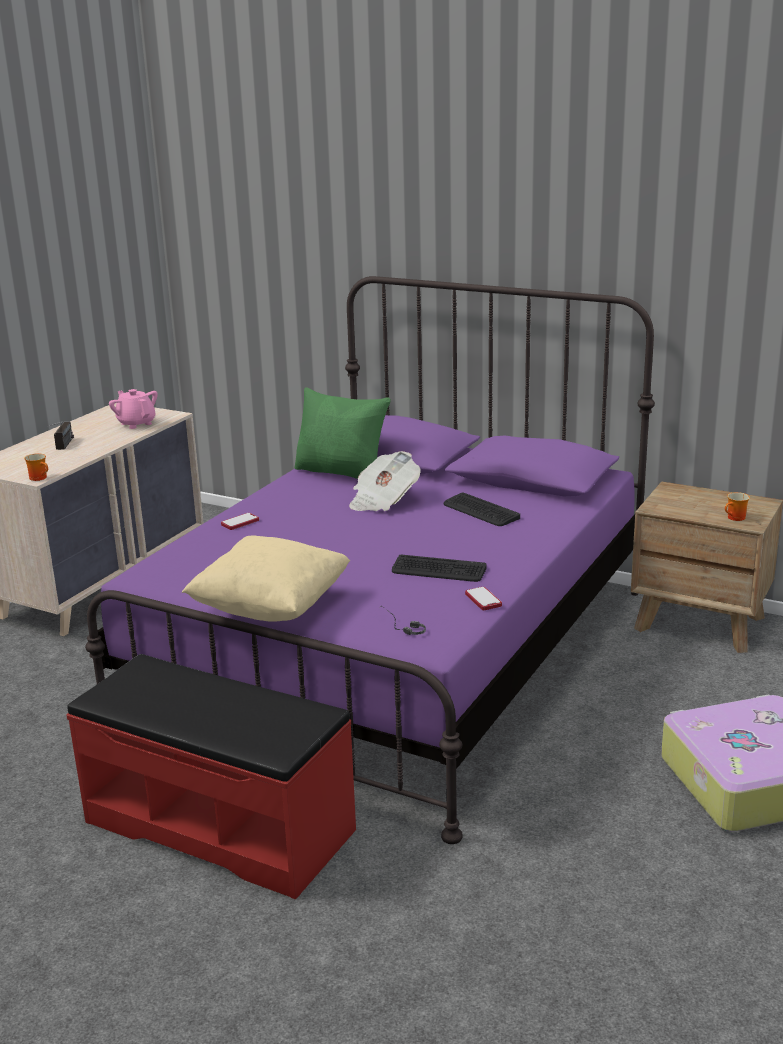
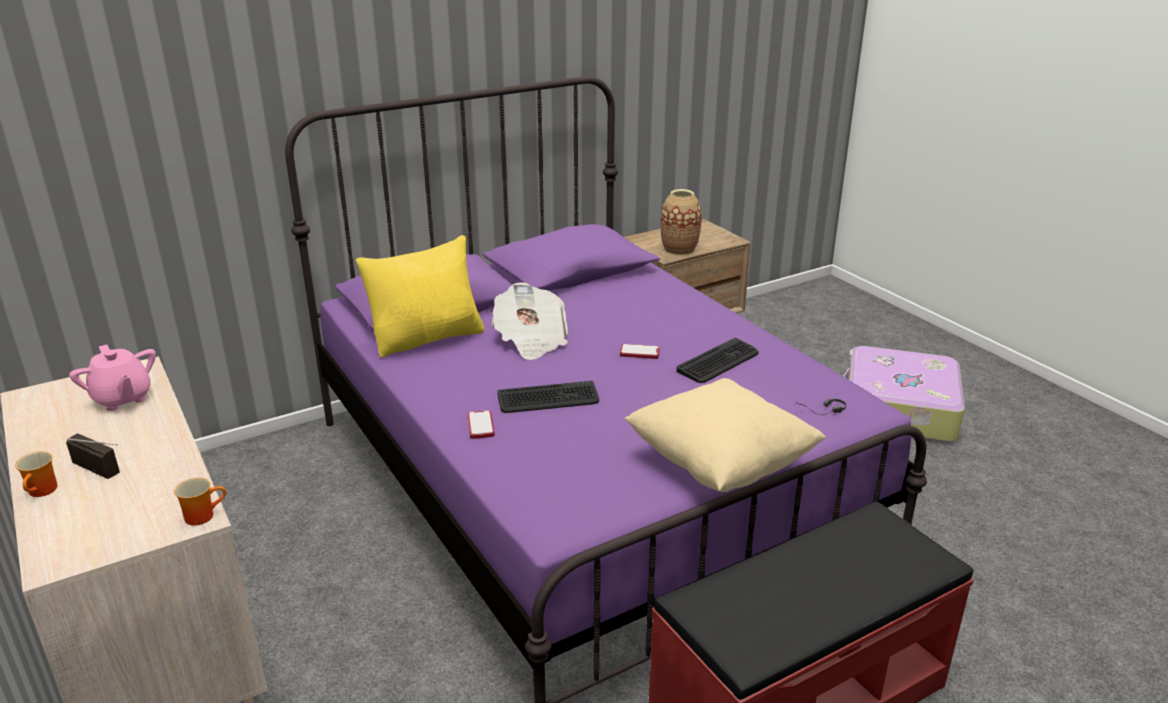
camera: 60 degrees left, 5 degrees up
(136, 423) = (122, 398): pink teapot -> pink teapot turned 120 degrees counterclockwise
(342, 472) = (428, 338): green pillow -> yellow pillow
(480, 511) = (613, 309): keyboard -> keyboard (548, 399)
(483, 600) = (797, 362): phone -> phone (639, 353)
(680, 509) = (679, 249): none -> vase
(736, 518) = (718, 240): mug -> mug (44, 491)

